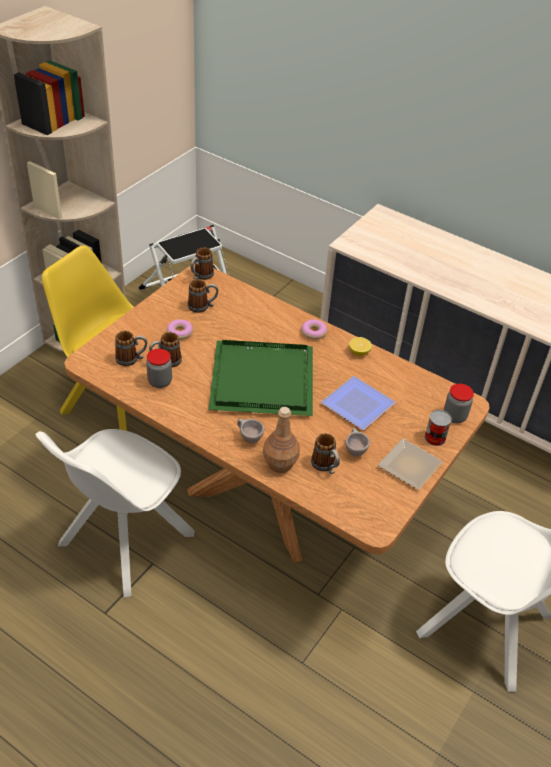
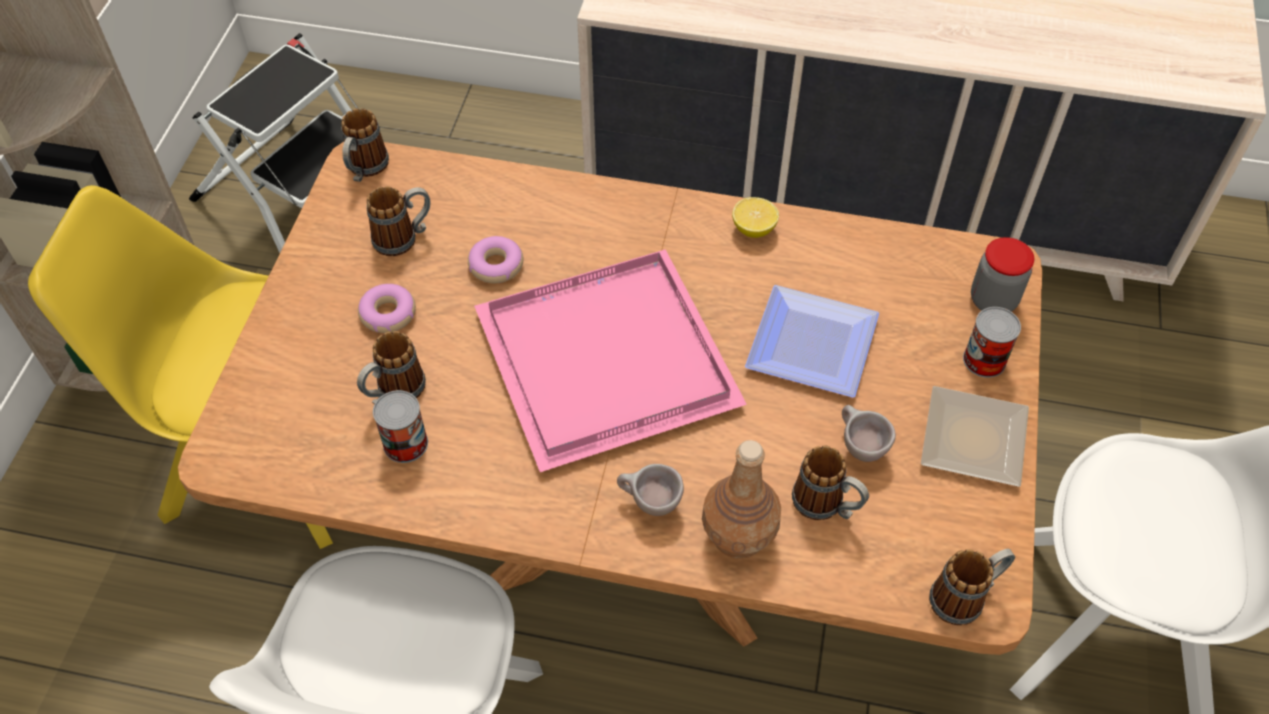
camera: 20 degrees left, 10 degrees up
(131, 359) = (320, 414): mug -> mug (965, 597)
(160, 381) = (405, 443): jar -> can
(264, 379) = (609, 355): green tray -> pink tray
(314, 332) = (648, 217): donut -> donut (496, 265)

